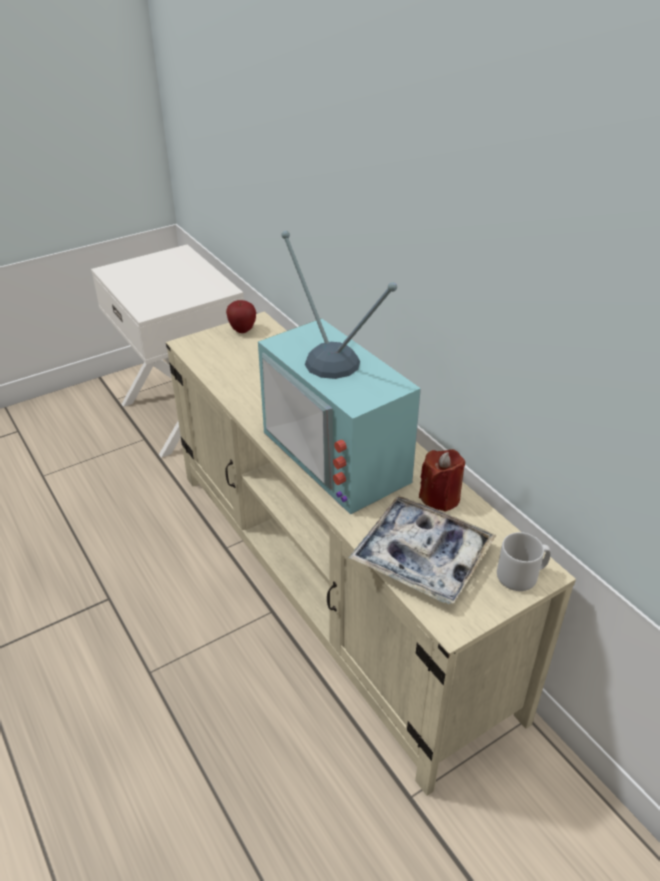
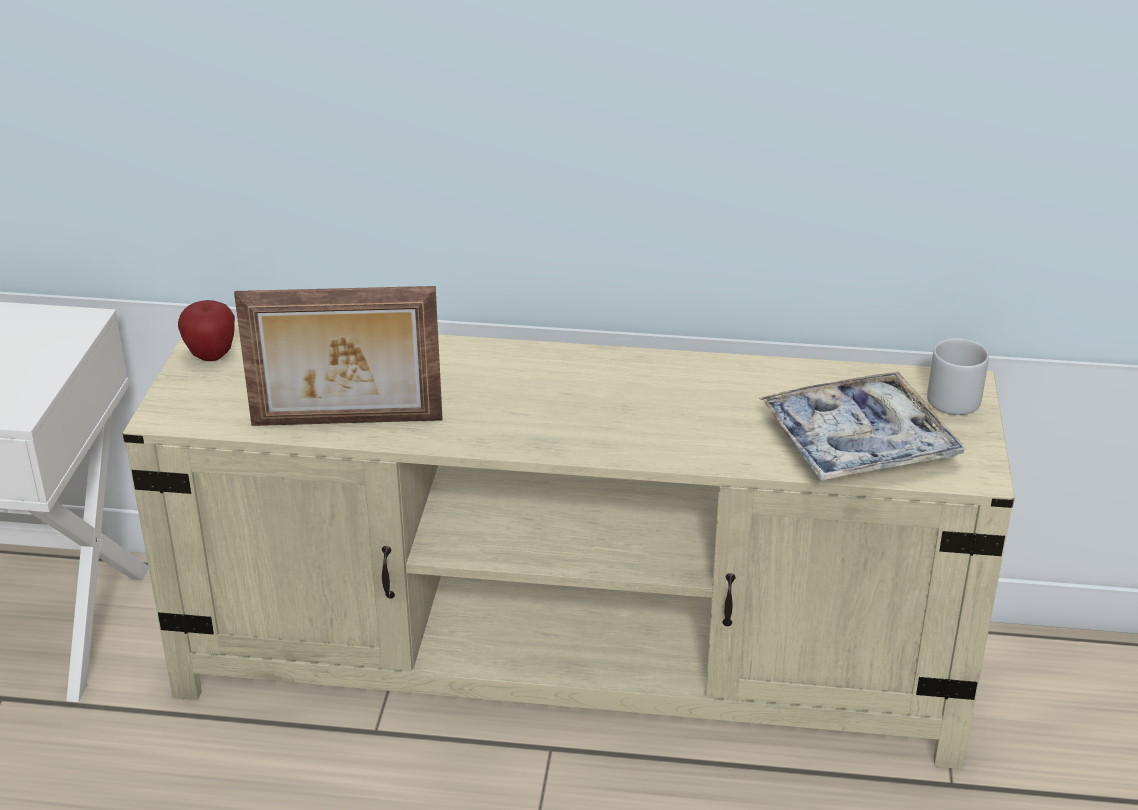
camera: 50 degrees left, 5 degrees down
(235, 388) = (347, 424): none -> picture frame
(343, 454) = (613, 407): television -> none
(440, 497) = (777, 382): red candle -> none

